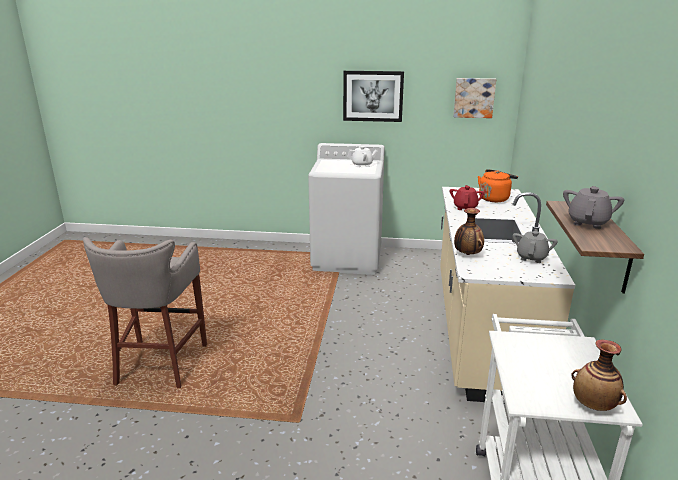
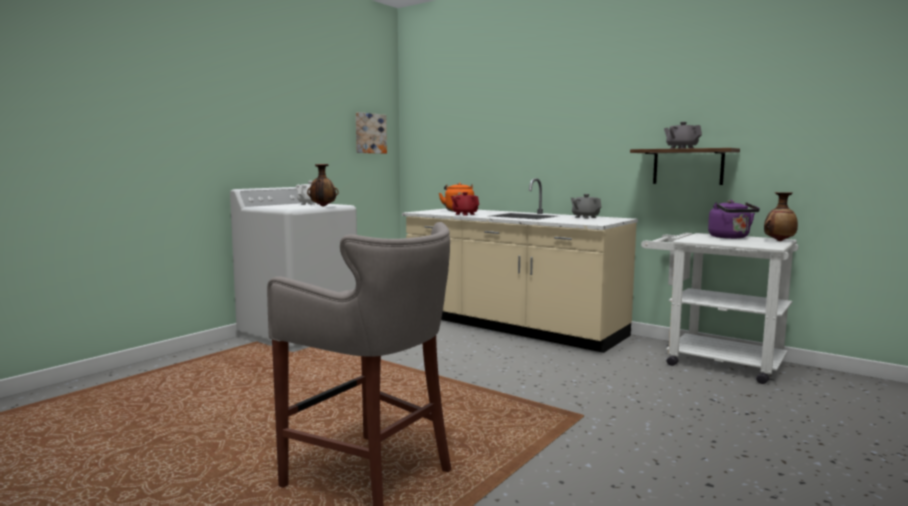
camera: 60 degrees left, 15 degrees down
(373, 96) = (284, 129): picture -> none
(467, 254) = (561, 221): vase -> vase (323, 206)
(573, 365) = (730, 237): none -> purple kettle

